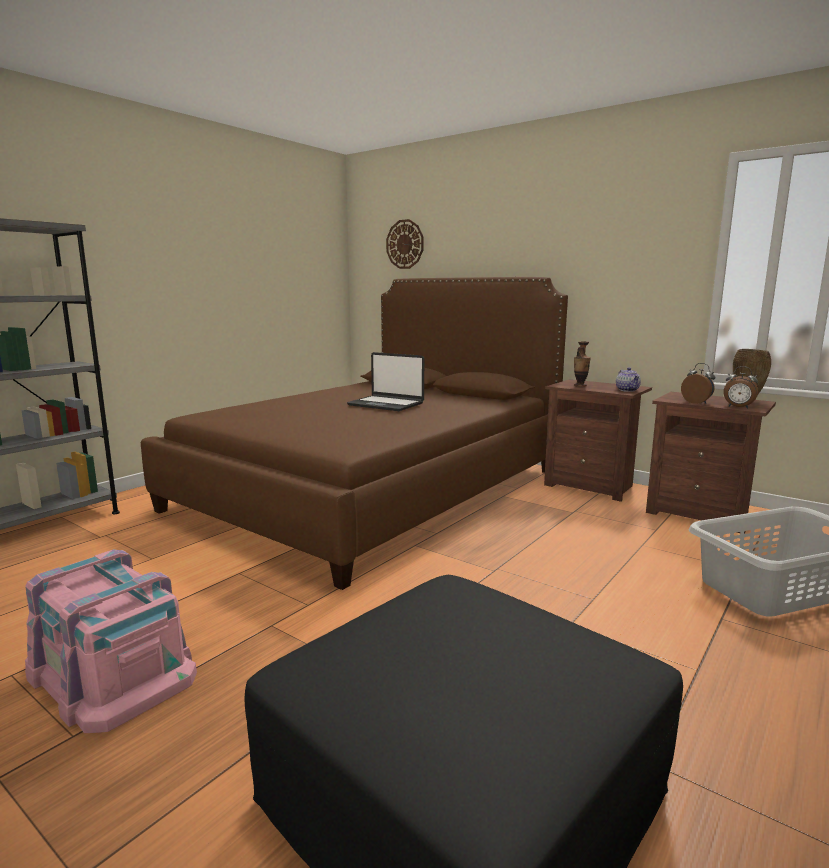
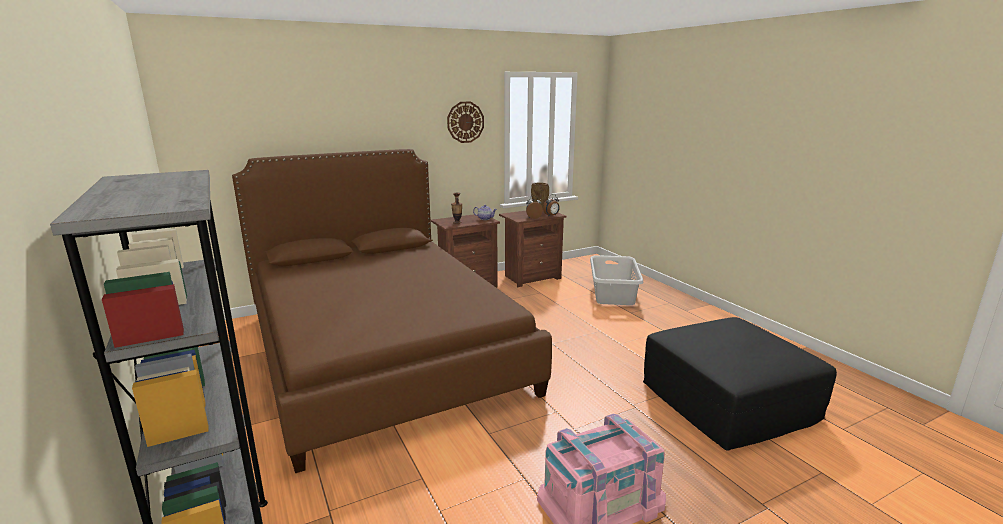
camera: 65 degrees left, 5 degrees up
(386, 404) = (387, 276): laptop -> none
(405, 244) = (245, 122): wall clock -> wall clock (465, 122)

